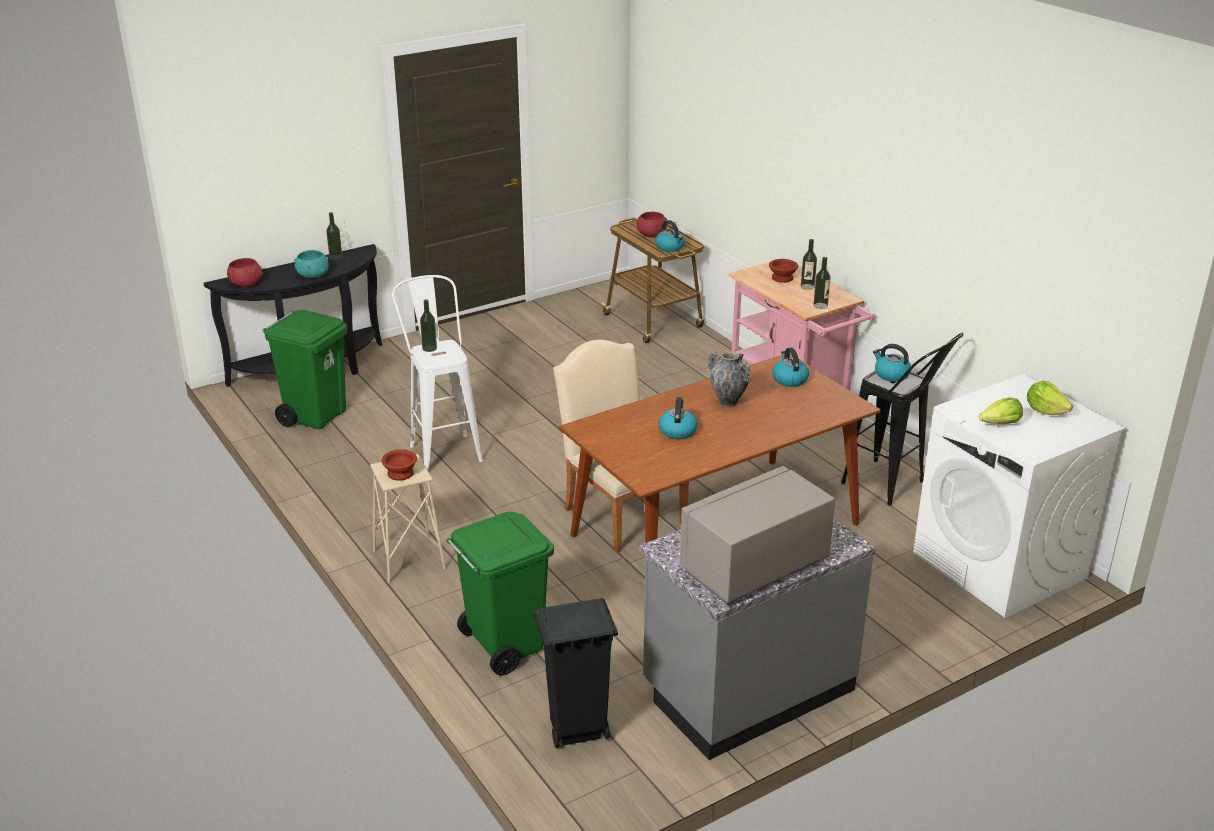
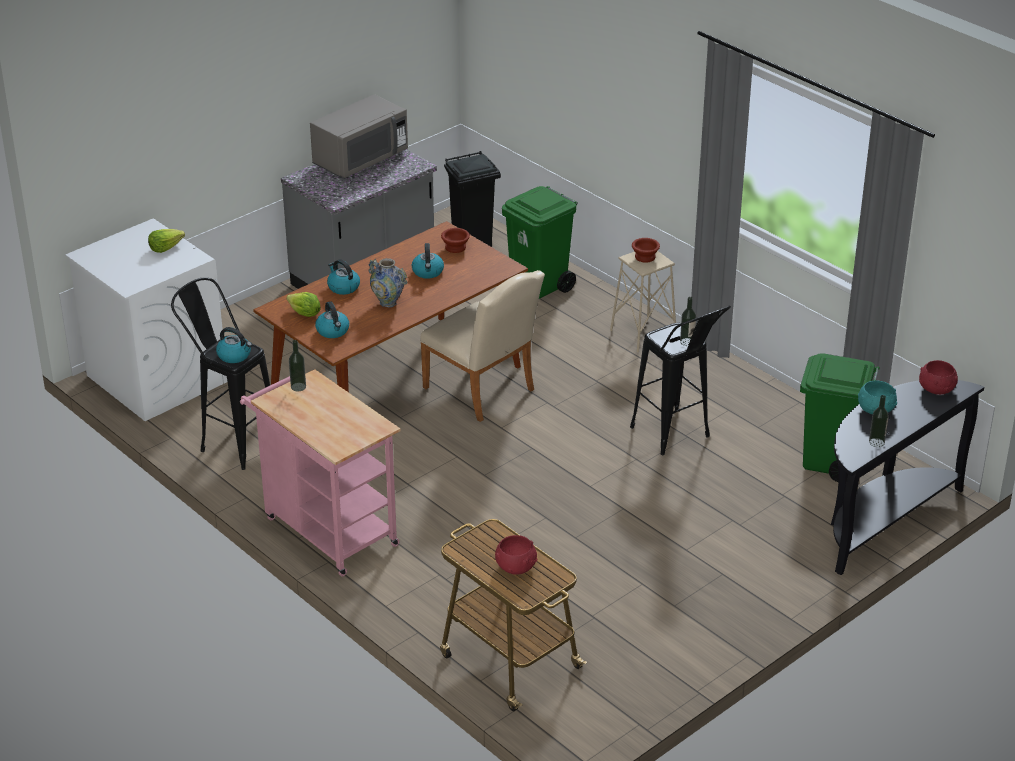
camera: 170 degrees right, 5 degrees up
(442, 448) = (676, 438): white stool -> black stool
(670, 247) = (484, 539): kettle -> kettle (343, 287)
(783, 278) = (337, 425): brown bowl -> brown bowl (454, 247)
(807, 286) = (310, 414): bottle -> none
(1045, 411) = (123, 262): lettuce -> lettuce (305, 314)

